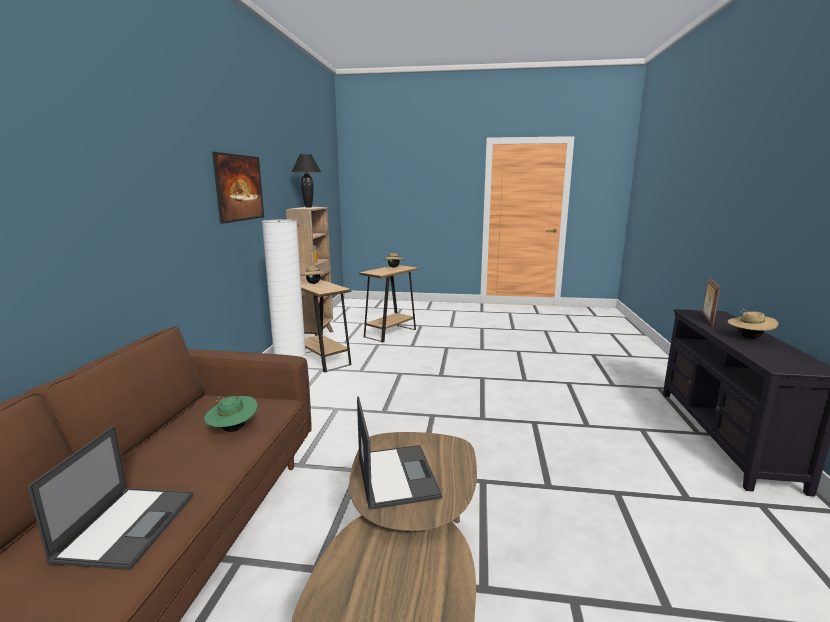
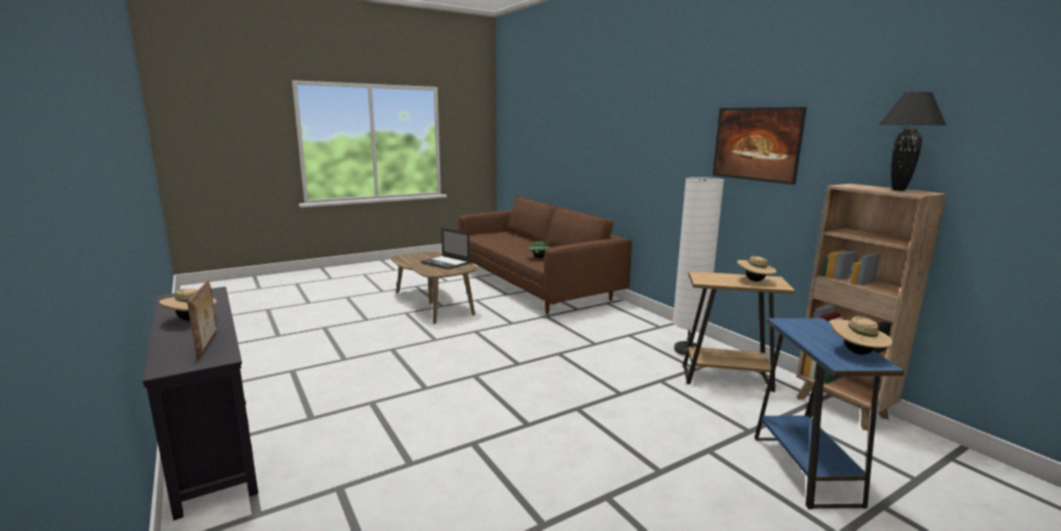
camera: 140 degrees right, 0 degrees up
(127, 525) = (508, 243): laptop -> none
(390, 333) = (805, 469): brown side table -> blue side table

